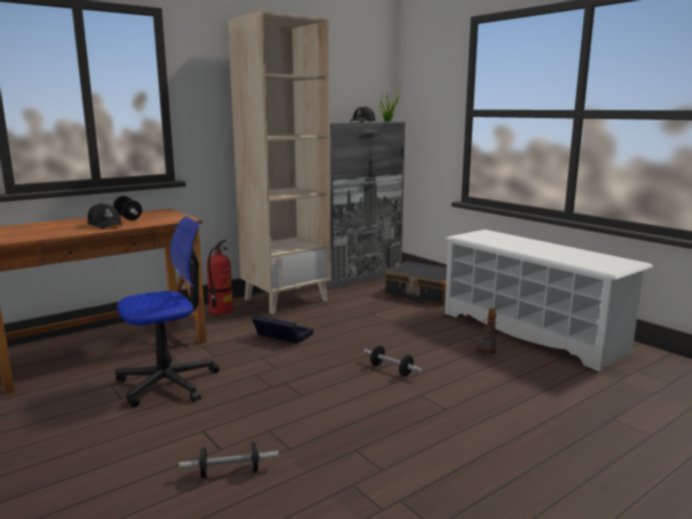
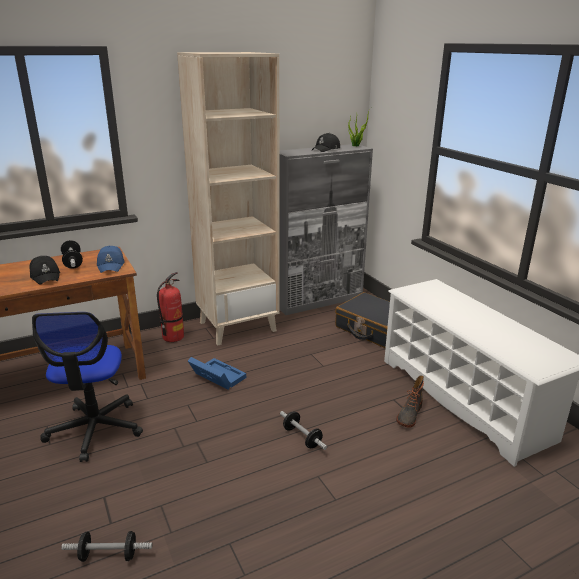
camera: 10 degrees right, 10 degrees up
(168, 383) = (95, 429): office chair -> office chair turned 105 degrees clockwise
(172, 217) = (111, 265): none -> blue cap
(281, 336) = (216, 377): black storage box -> blue storage box

